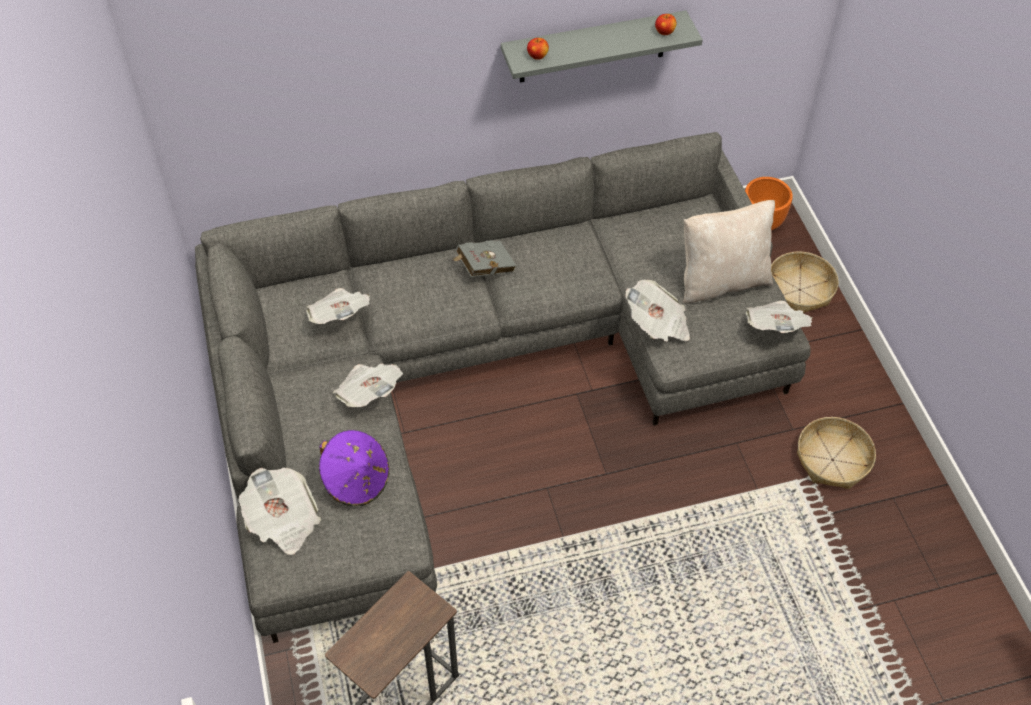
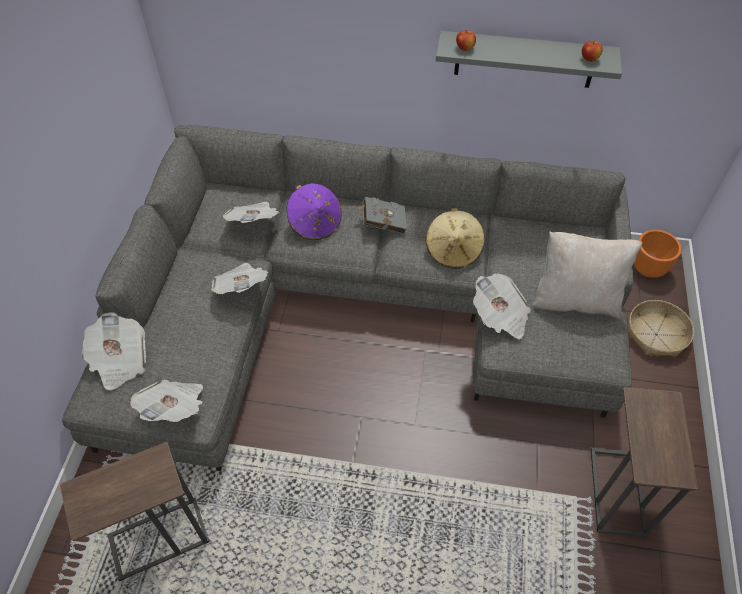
camera: 25 degrees right, 0 degrees up
(356, 480) = (191, 350): purple hat -> purple hat (315, 223)
(575, 272) = (453, 251): none -> beige hat
(775, 327) = (604, 356): newspaper -> newspaper (174, 408)
(832, 460) = (618, 492): basket -> brown side table

